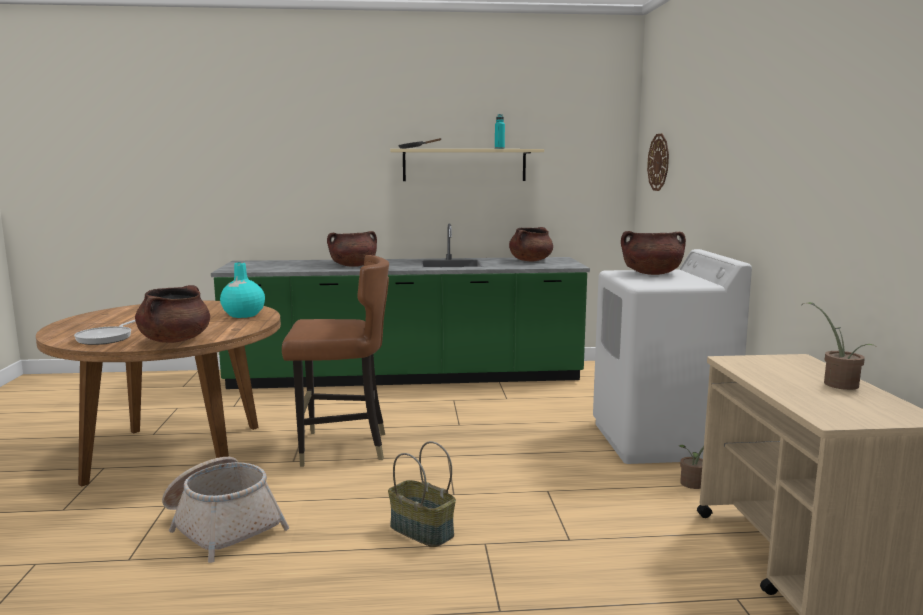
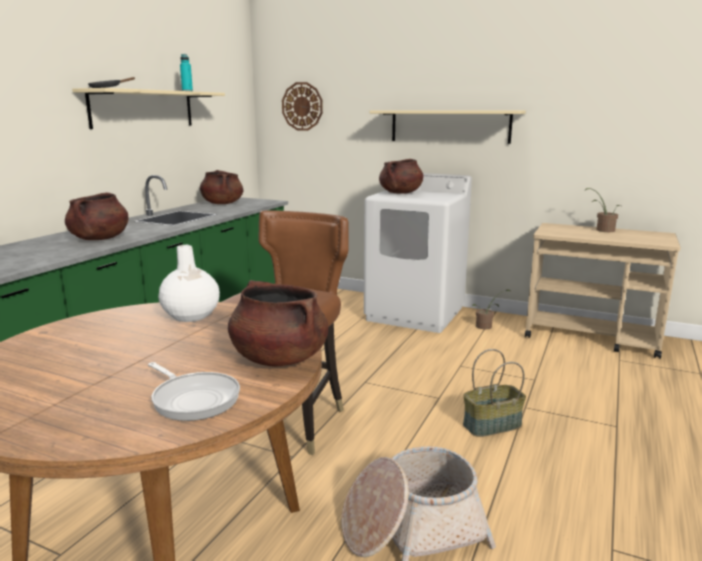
camera: 60 degrees left, 5 degrees up
(243, 315) = (190, 316): turquoise vase -> white vase
(745, 191) = (449, 126): none -> beige shelf

